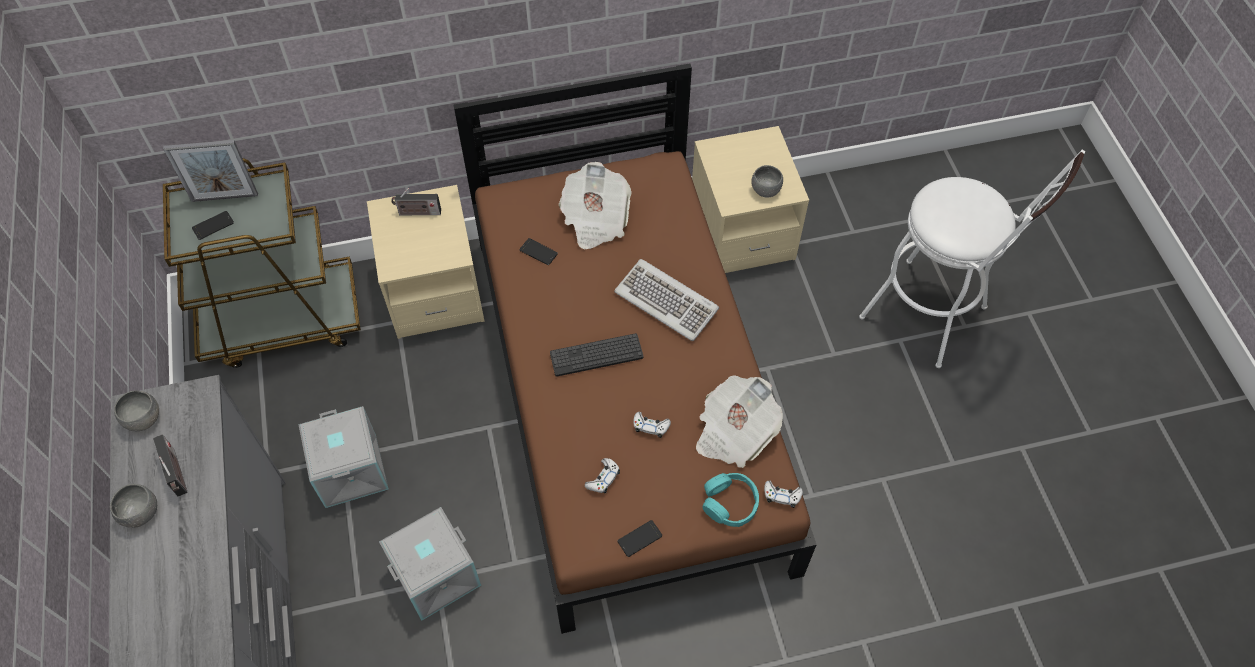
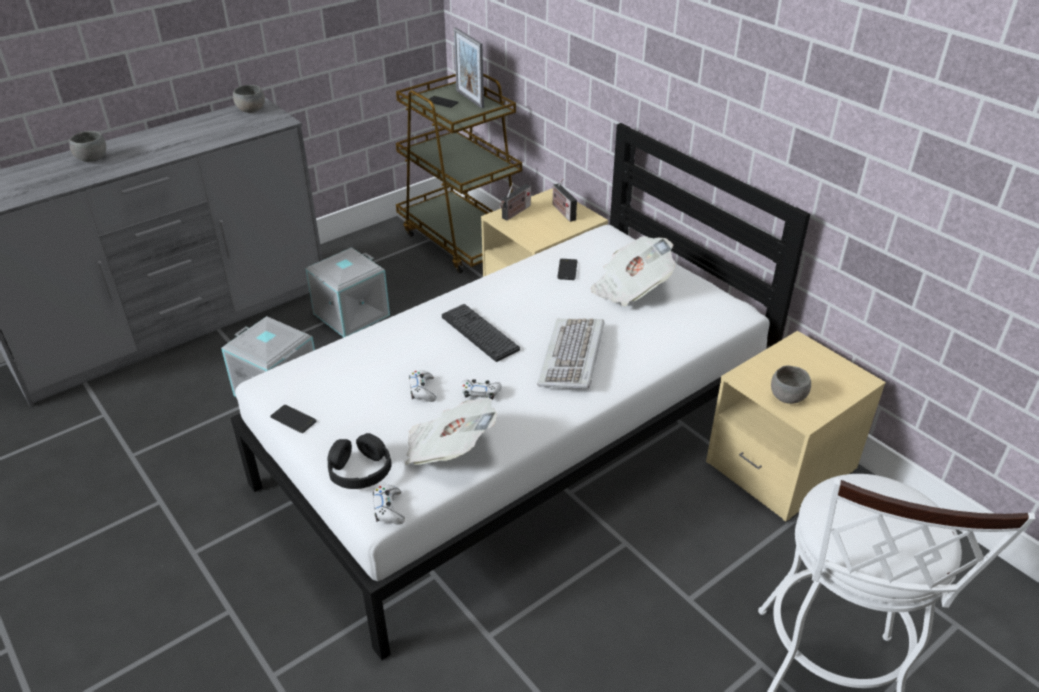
camera: 65 degrees right, 20 degrees down
(140, 513) = (176, 130): grey bowl -> grey bowl (92, 159)
(177, 474) = (211, 132): radio -> radio (515, 213)
(603, 478) = (348, 376): white game controller -> white game controller (480, 392)
(628, 396) = (519, 446): brown bed -> white bed
(730, 503) = (360, 470): turquoise headphones -> black headphones

